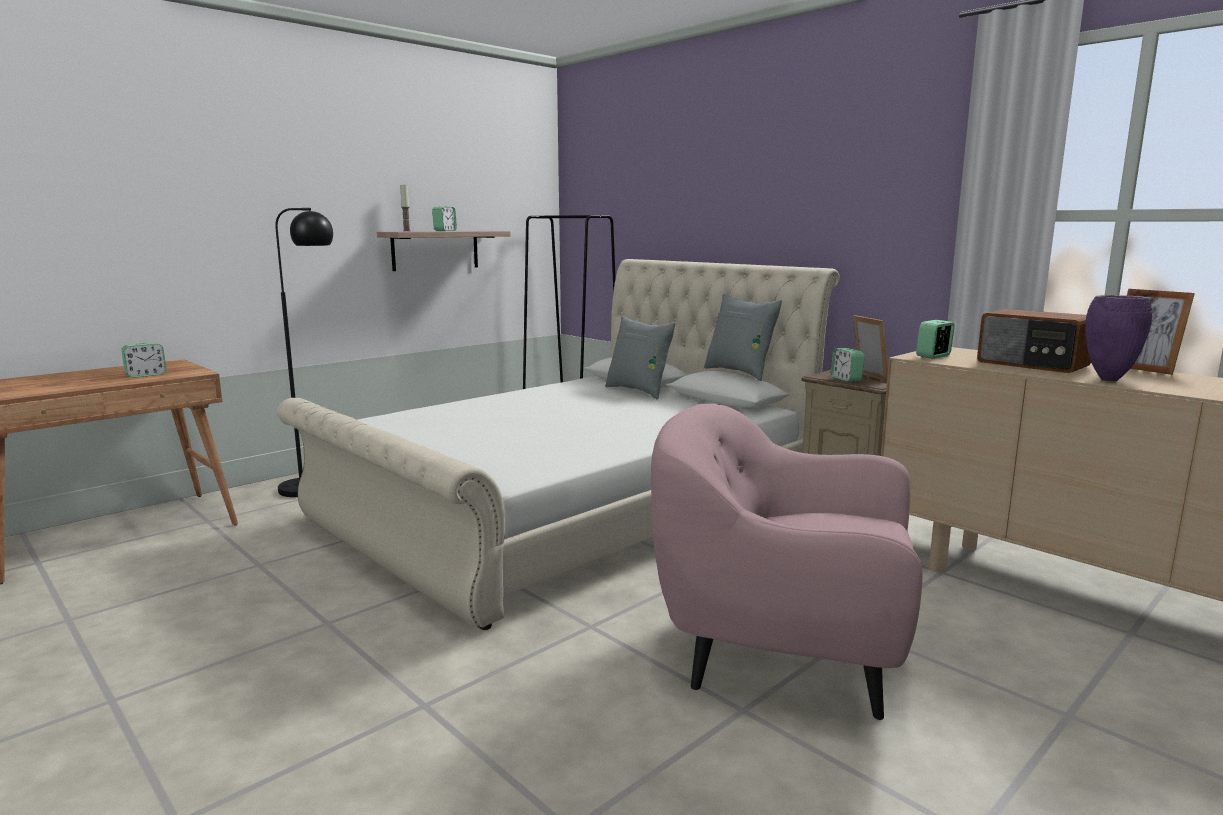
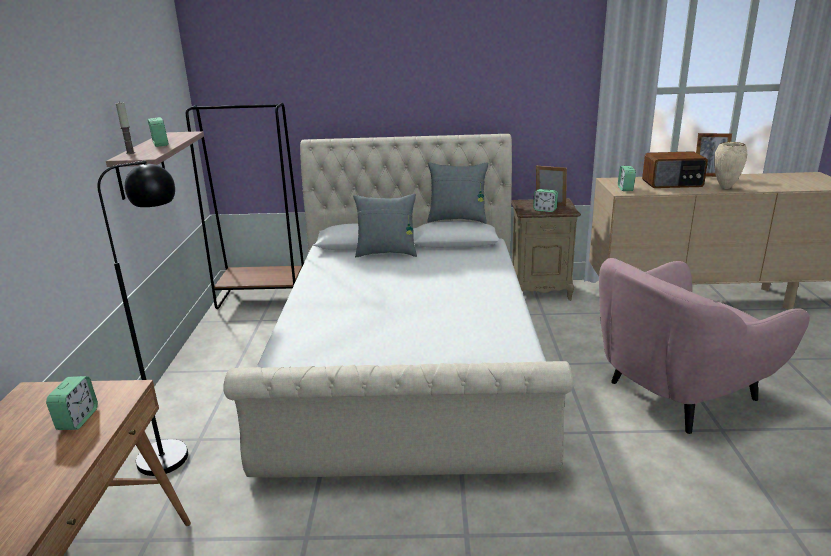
camera: 45 degrees left, 10 degrees up
(1108, 380) = (724, 188): purple vase -> beige vase

